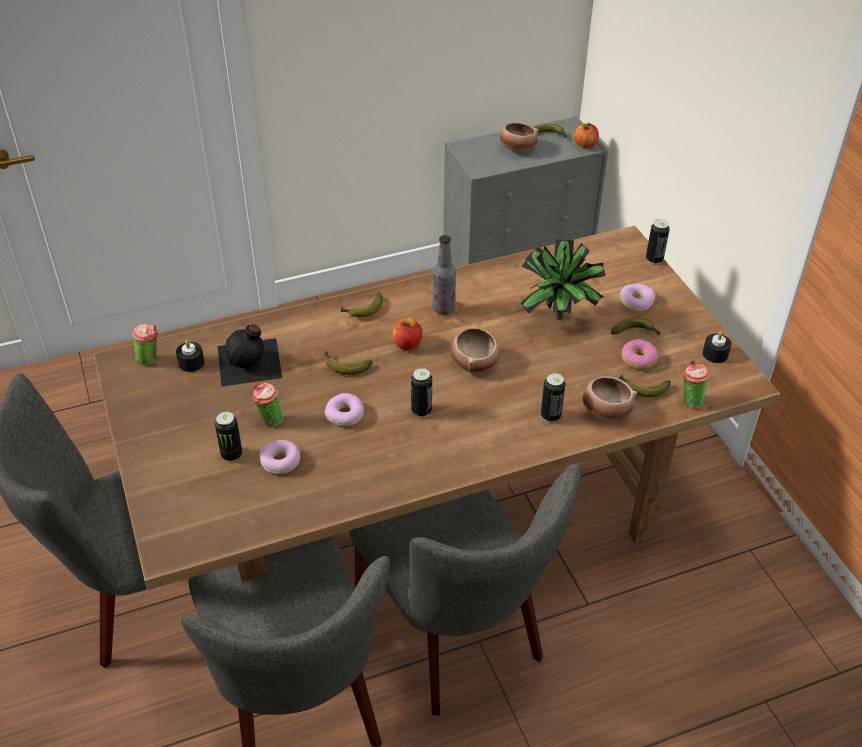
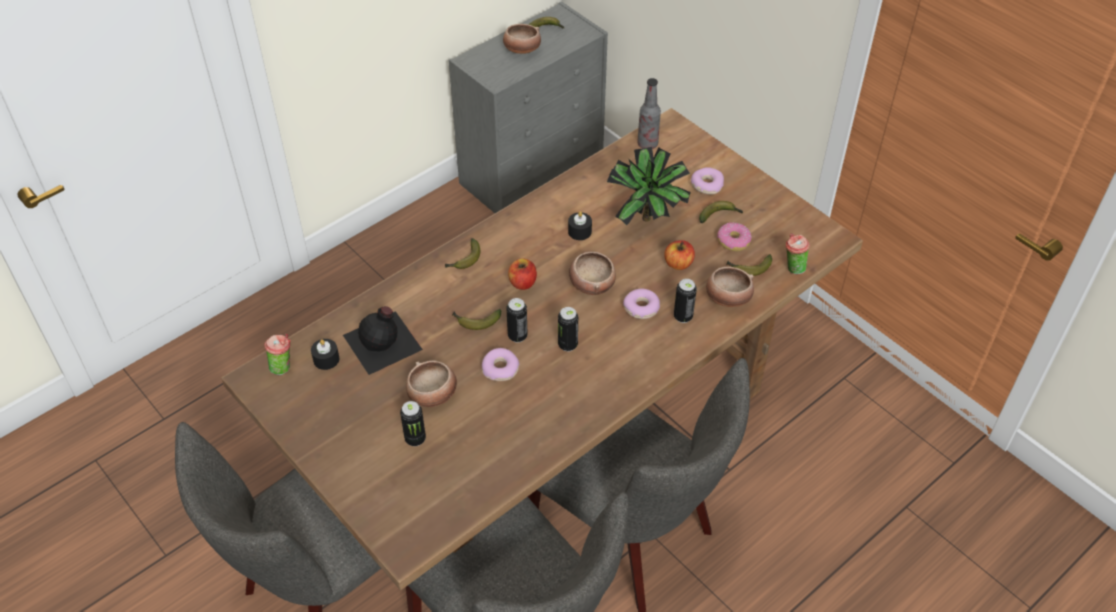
camera: 20 degrees left, 5 degrees up
(269, 420) = (432, 395): cup -> bowl
(280, 462) = (464, 432): donut -> donut (641, 308)
(443, 308) = (538, 238): bottle -> bottle (647, 144)
(585, 144) = (584, 31): apple -> apple (678, 264)
(654, 259) = (704, 138): can -> can (517, 336)
(715, 354) = (795, 218): black candle -> black candle (579, 231)

